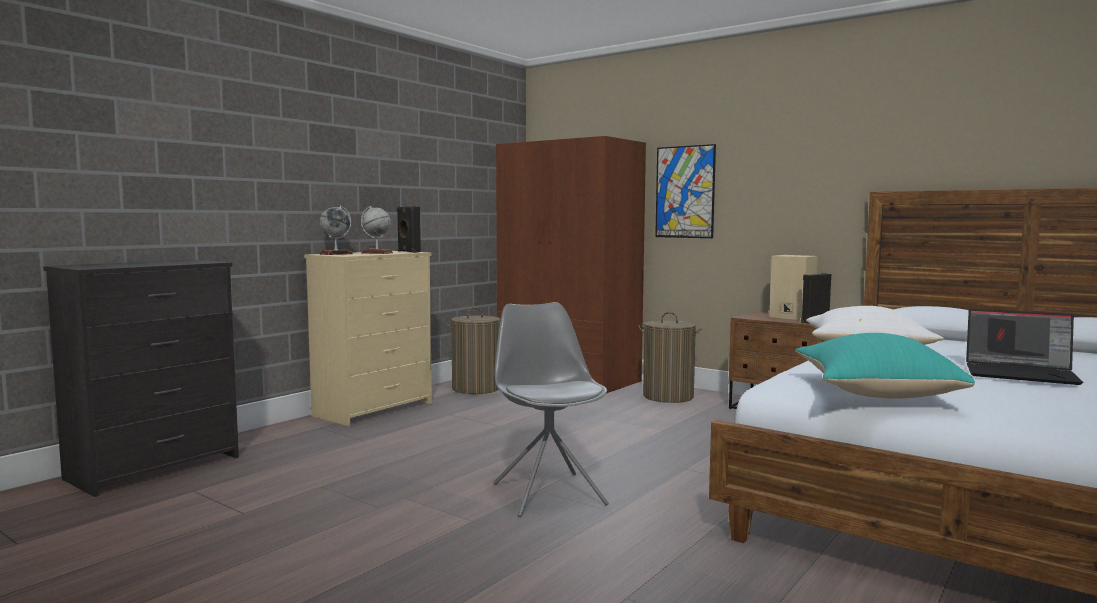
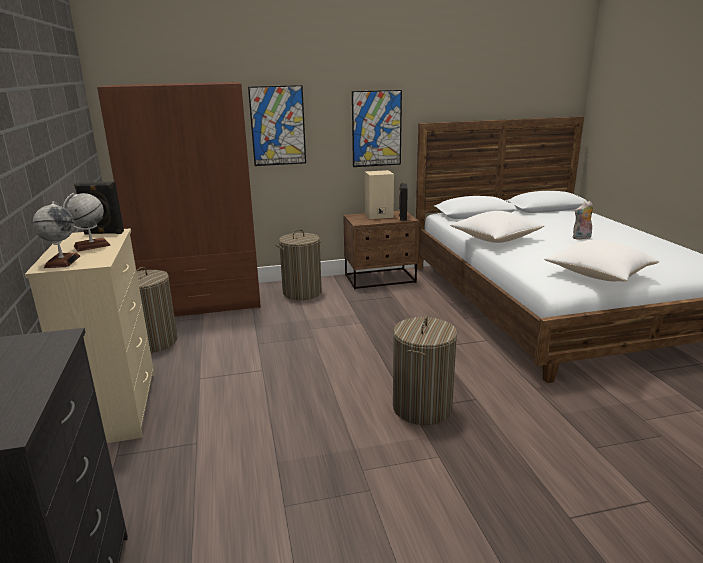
camera: 50 degrees left, 15 degrees up
(548, 493) = (422, 407): grey chair -> laundry basket
(808, 198) = (376, 129): none -> picture
(873, 394) = (596, 276): turquoise pillow -> white pillow
(1021, 374) = (581, 238): laptop -> plush toy

